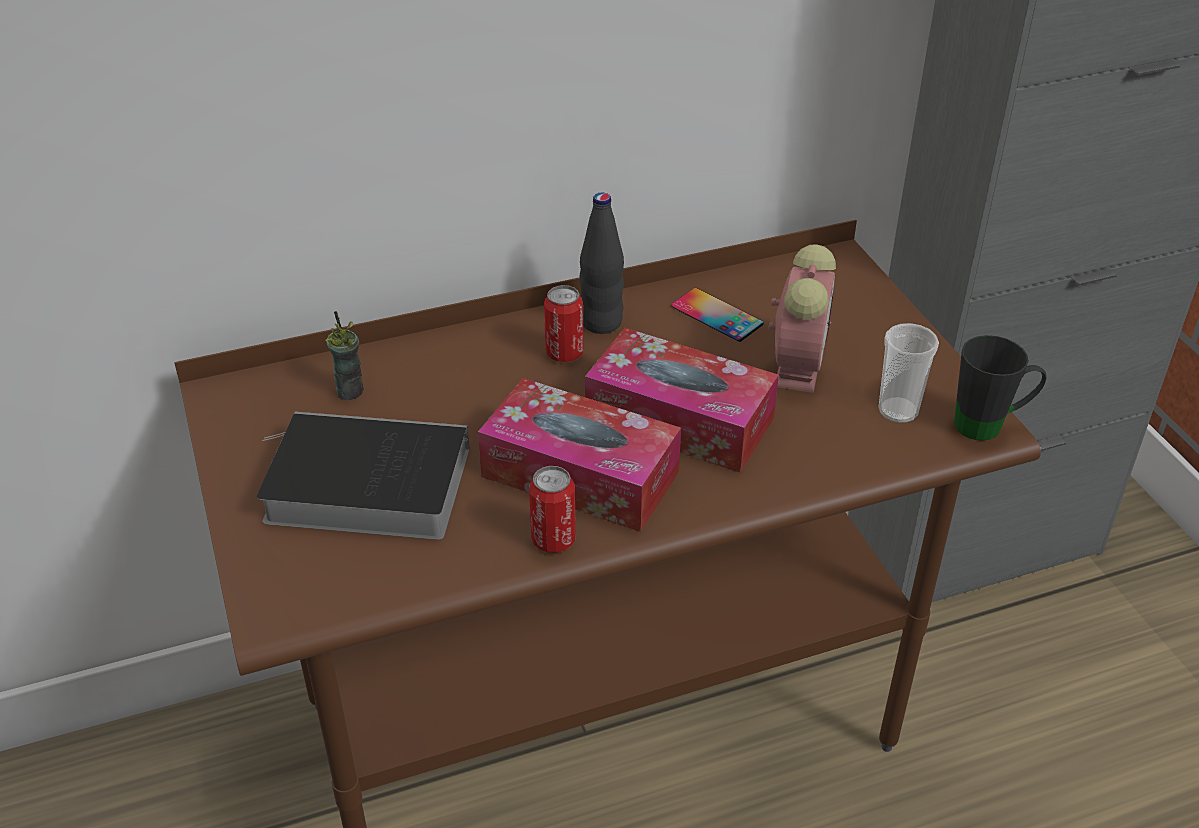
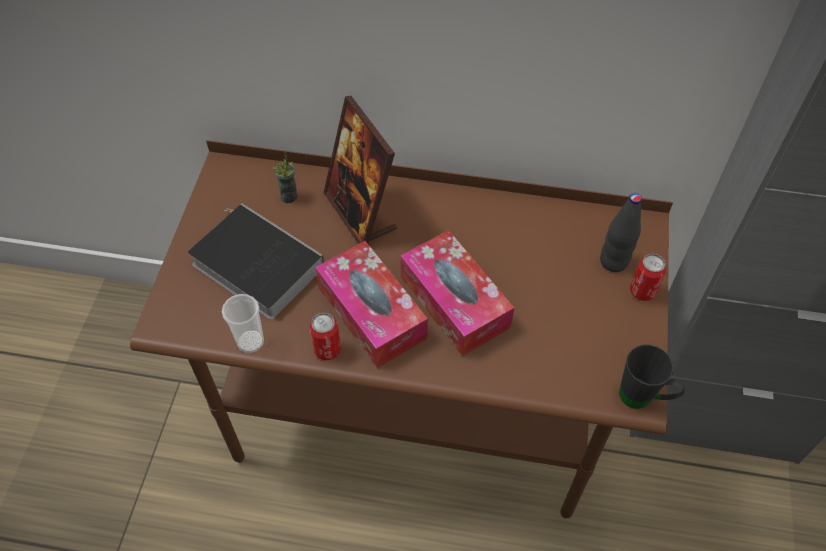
camera: 30 degrees right, 15 degrees up
(469, 372) = (360, 212): none -> picture frame
(564, 353) = (422, 223): can -> can (642, 291)
(601, 323) = (459, 210): black bottle -> black bottle (613, 262)
(717, 315) = (533, 235): phone -> none
(798, 364) = (556, 294): alarm clock -> none
(898, 411) = (592, 359): cup -> cup (250, 341)

